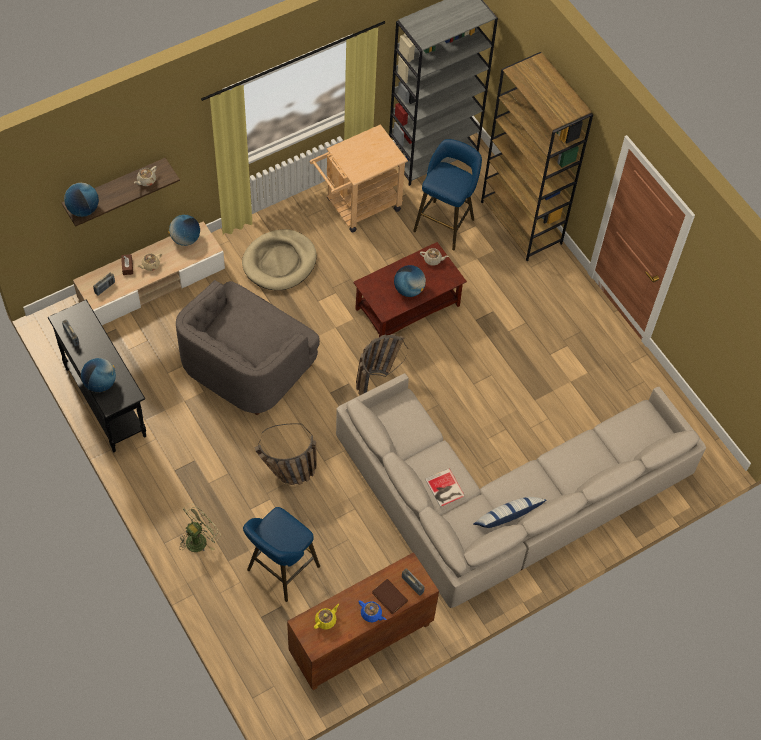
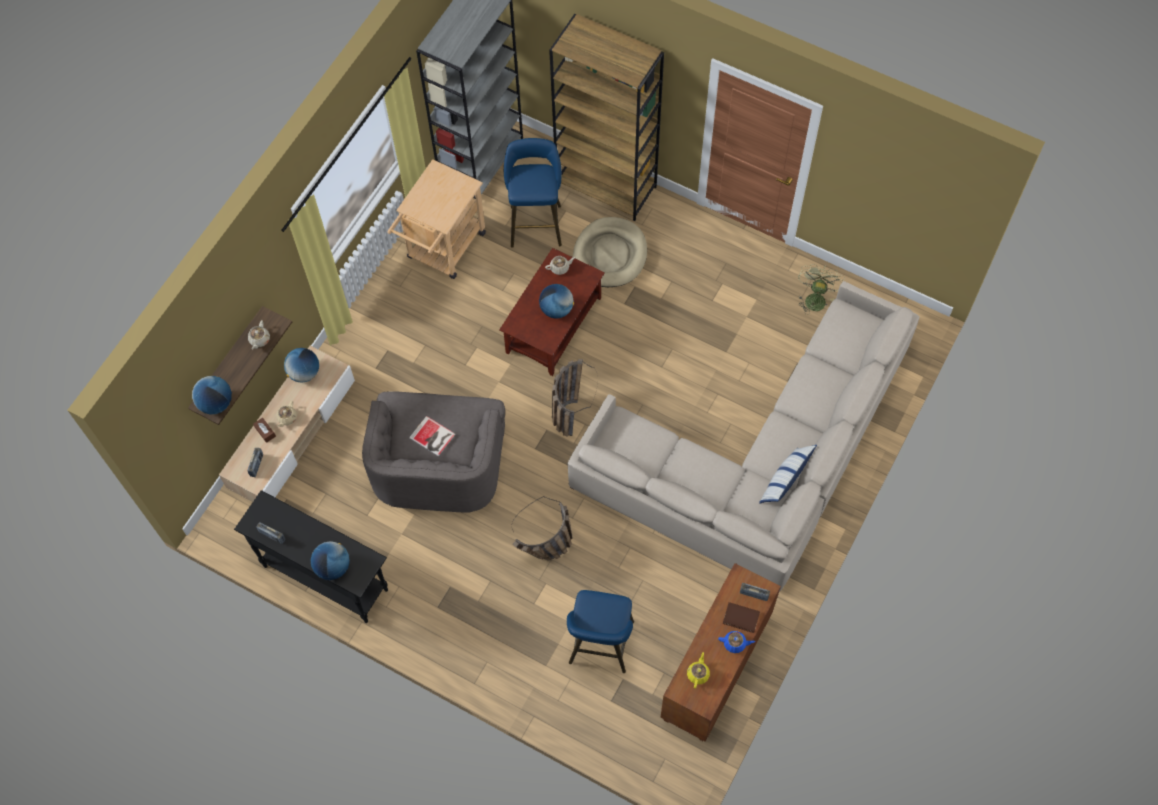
camera: 25 degrees left, 5 degrees up
(199, 539) = (504, 660): green fan -> green fan (815, 298)
(279, 262) = (403, 345): beige dog bed -> beige dog bed (610, 254)
(444, 489) = (712, 484): book -> book (432, 437)

